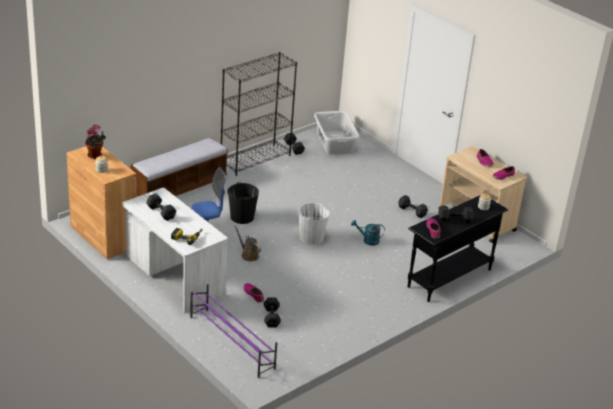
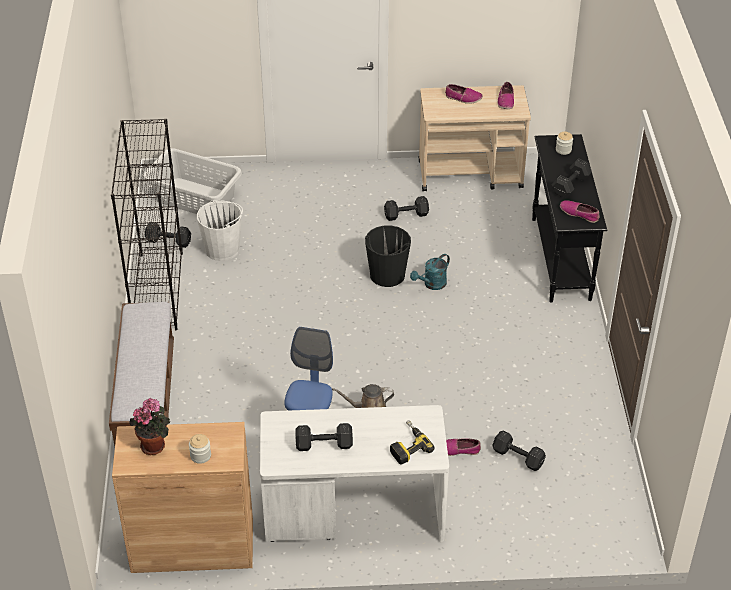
camera: 50 degrees left, 10 degrees up
(231, 342) = (539, 523): purple shoe rack -> none
(241, 217) = (278, 374): black bucket -> black bucket (387, 275)
(312, 237) = (383, 331): white bucket -> white bucket (222, 249)

